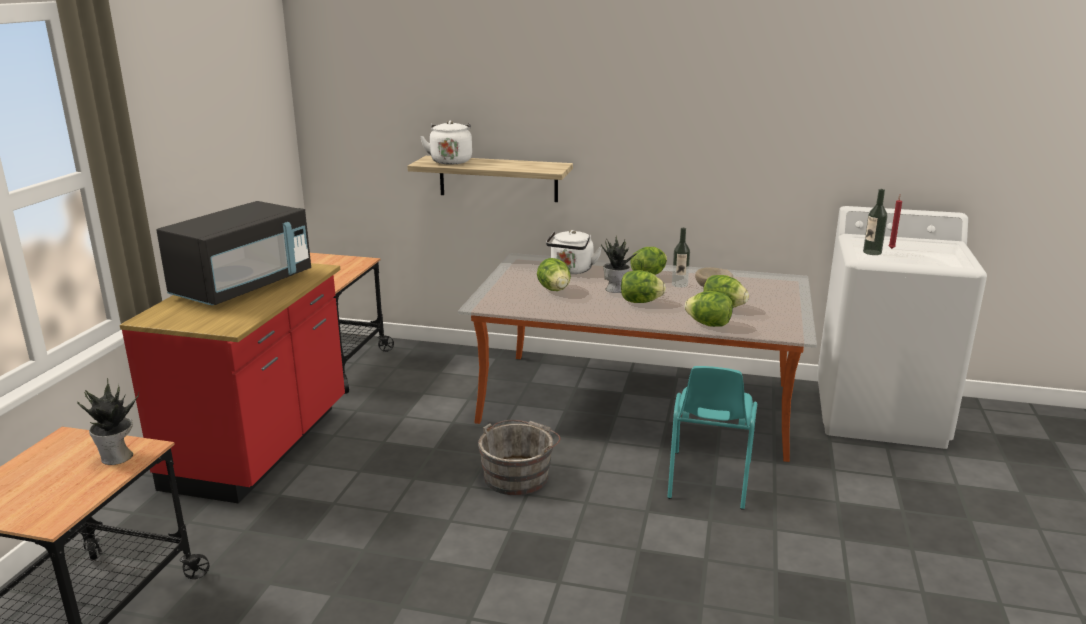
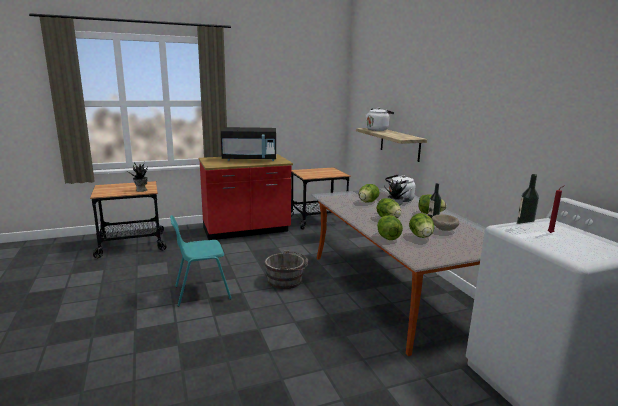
camera: 55 degrees right, 5 degrees down
(708, 480) = (347, 332): turquoise chair -> turquoise chair (201, 292)

